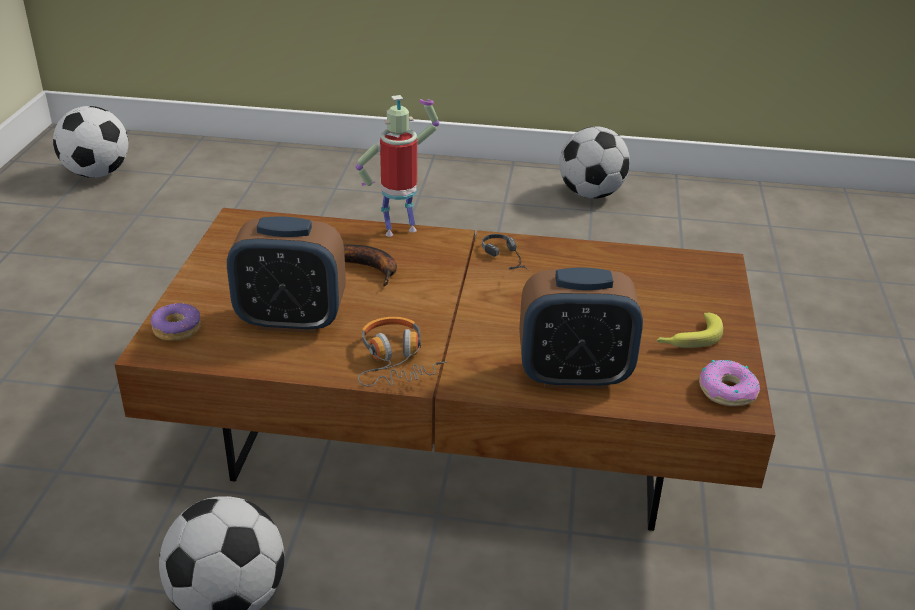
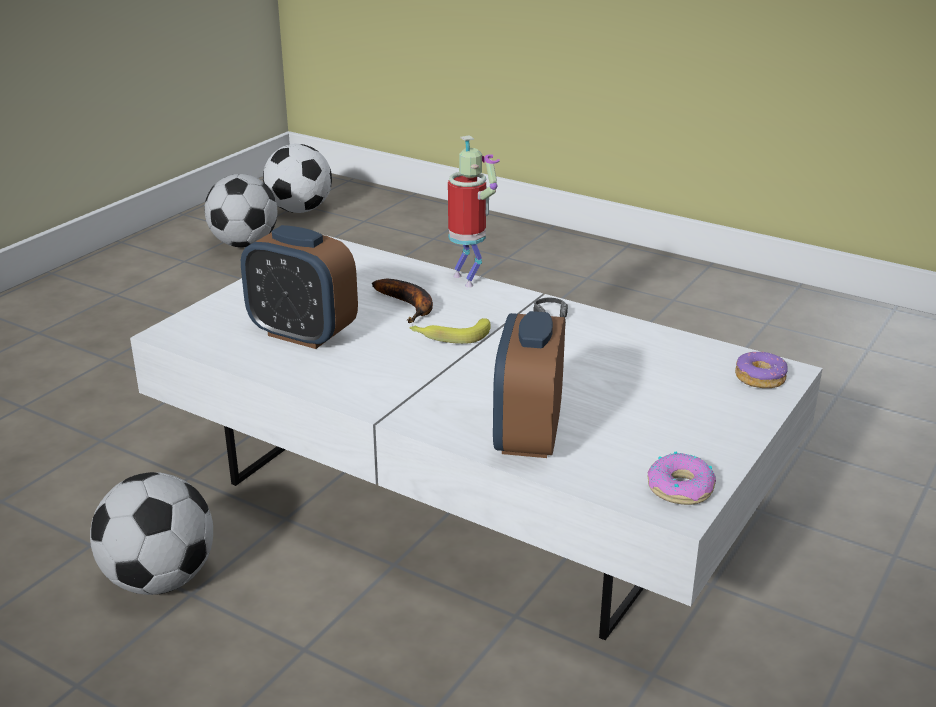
camera: 25 degrees right, 5 degrees down
(177, 329) = (201, 322): donut -> donut (760, 378)
(395, 361) = (365, 386): headphones -> none
(400, 229) = (468, 280): toy robot -> toy robot turned 60 degrees clockwise
(456, 426) = (470, 491): brown coffee table -> white coffee table
(574, 375) = (528, 437): alarm clock -> alarm clock turned 75 degrees clockwise
(591, 194) = (778, 307): football -> football (245, 244)
(688, 339) = (681, 432): banana -> banana (450, 336)

